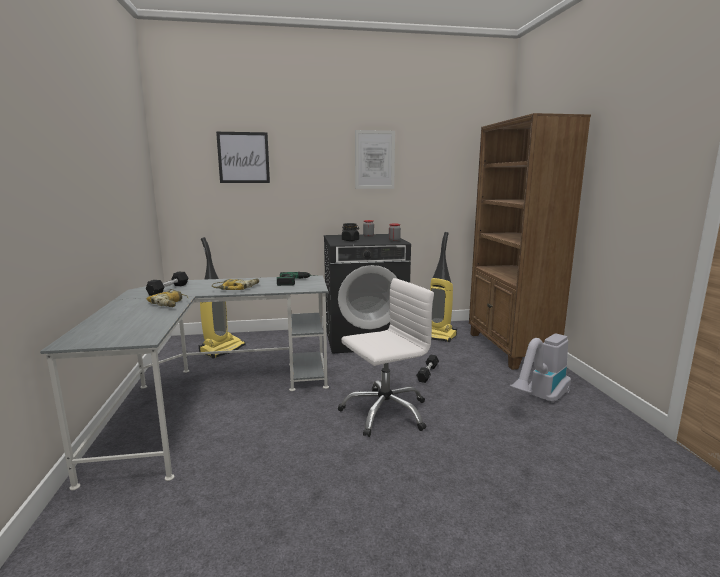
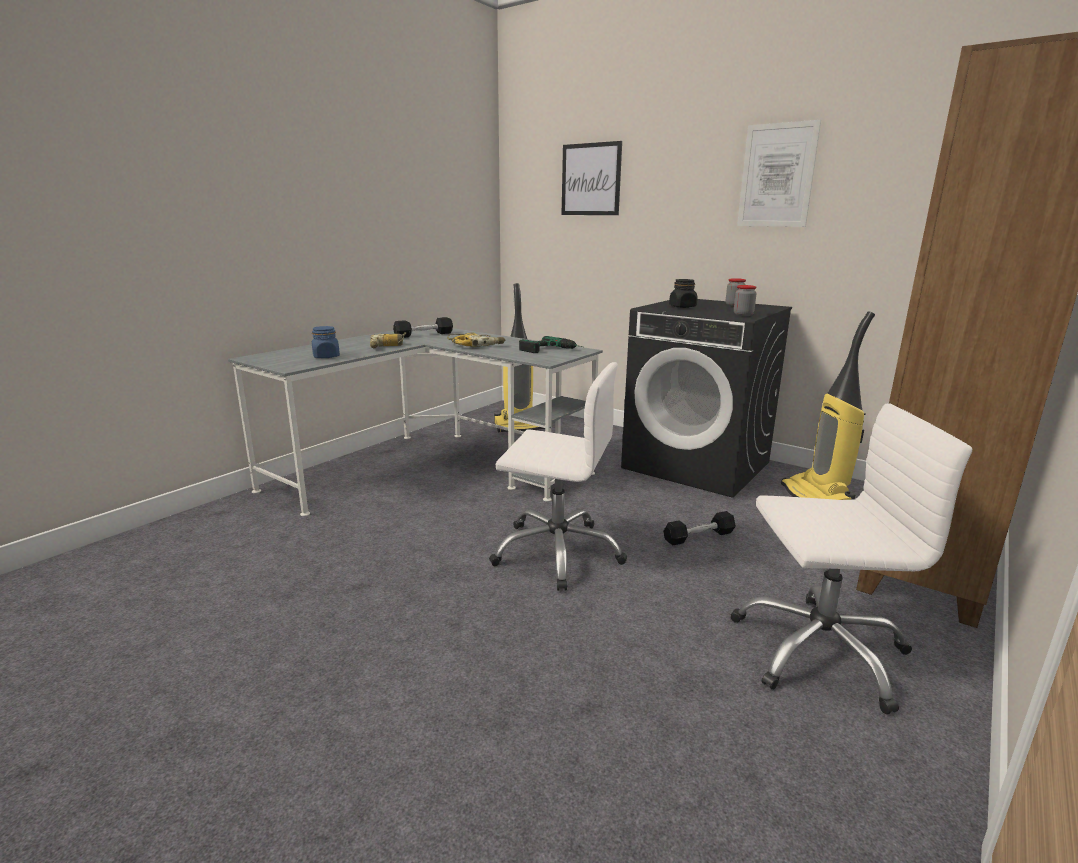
camera: 45 degrees right, 5 degrees up
(145, 323) = (326, 356): none -> blue jar
(541, 399) = (819, 650): vacuum cleaner -> white office chair

